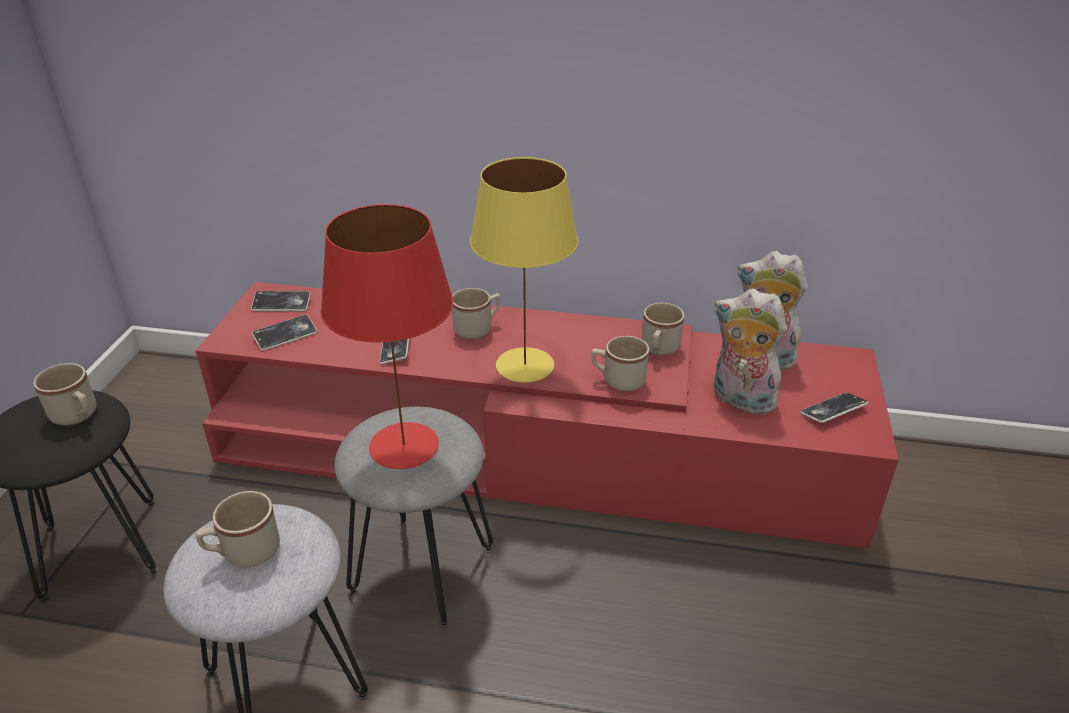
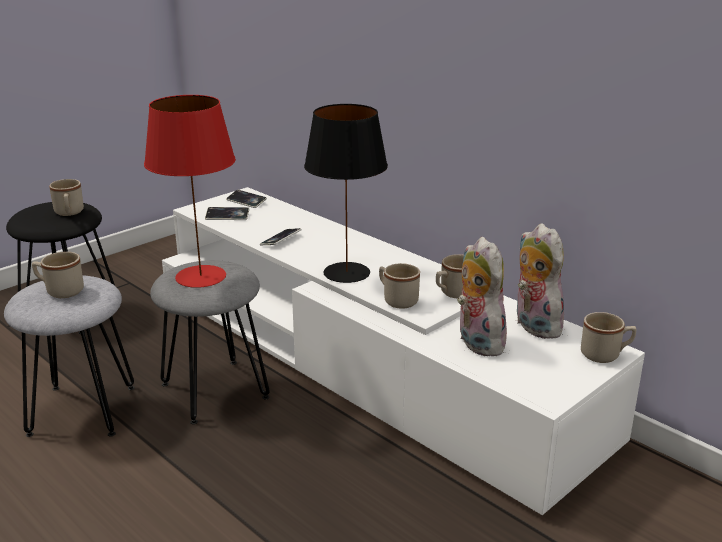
camera: 35 degrees right, 10 degrees down
(478, 328) = (344, 246): beige mug -> beige mug (605, 355)
(524, 364) = (347, 272): yellow table lamp -> black table lamp
(534, 451) = (361, 359): red tv stand -> white tv stand
(833, 411) = (543, 374): phone -> none

